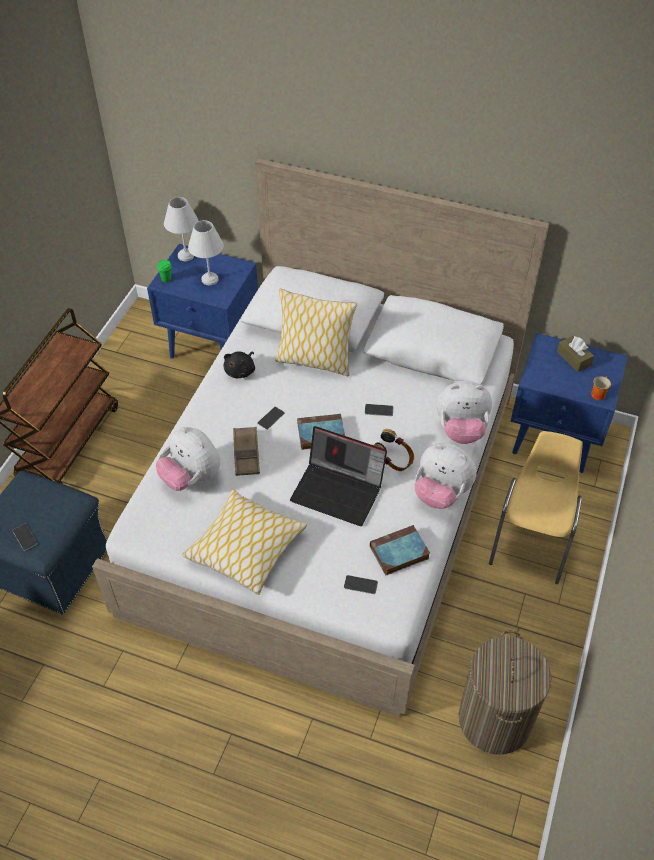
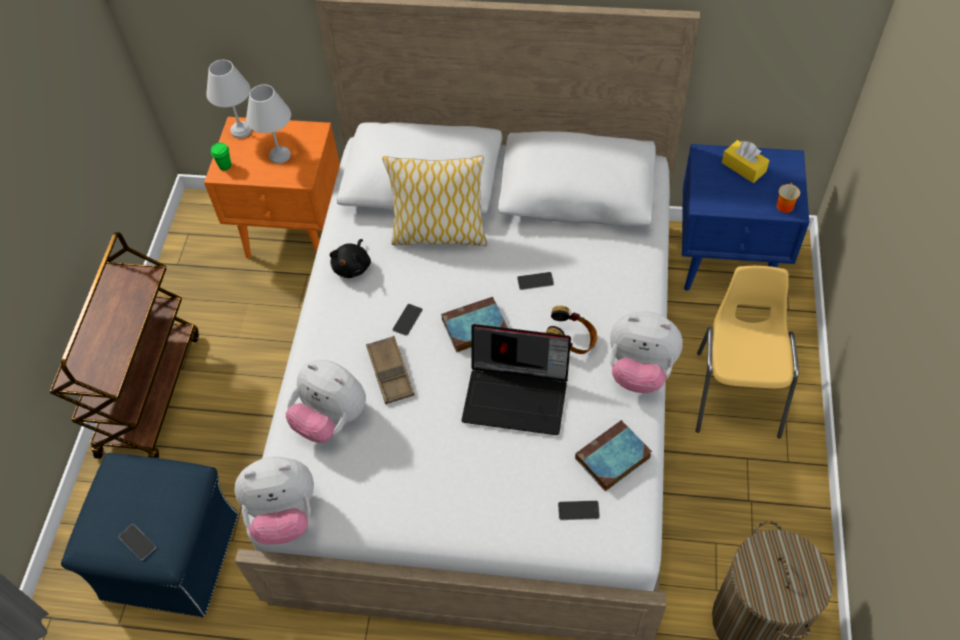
camera: 10 degrees left, 5 degrees up
(212, 346) = (294, 232): blue nightstand -> orange nightstand
(246, 548) = (425, 496): pillow -> none
(461, 430) = (640, 285): plush toy -> plush toy (283, 515)
(573, 358) = (743, 167): brown tissue box -> yellow tissue box

